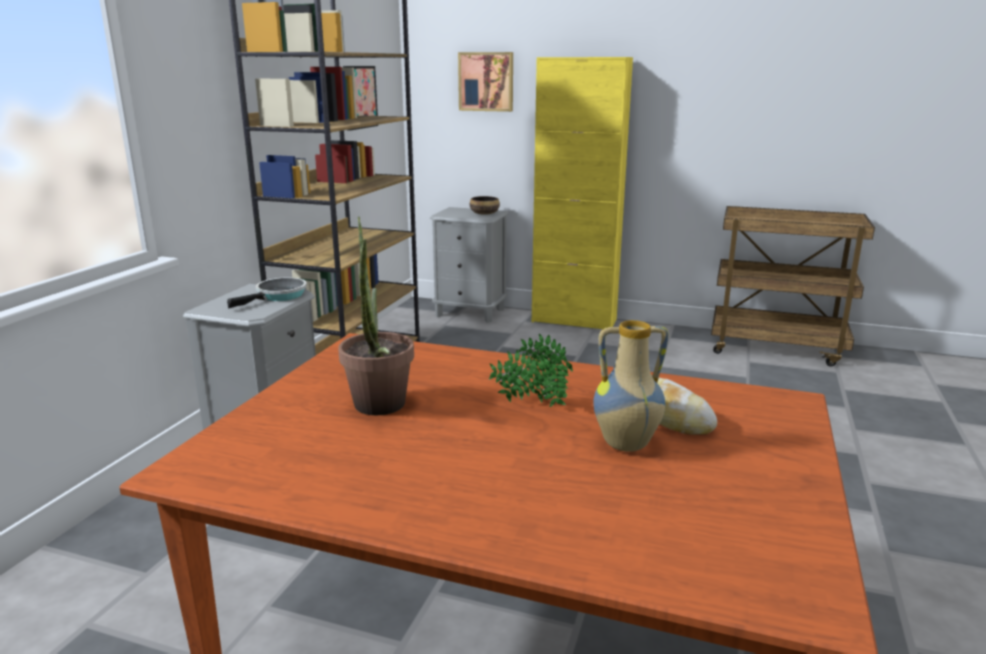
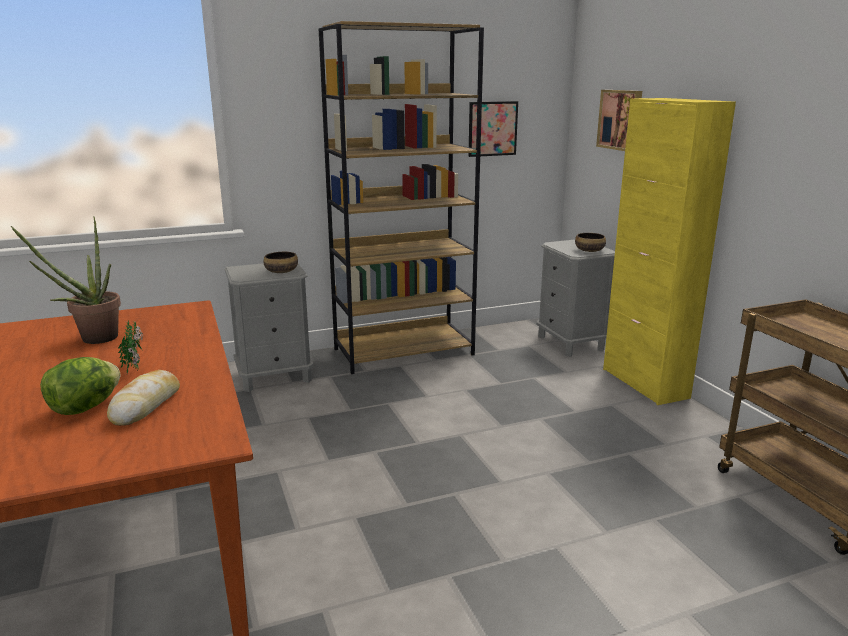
camera: 50 degrees right, 0 degrees up
(278, 296) = (281, 271): frying pan -> bowl
(626, 445) = (85, 408): vase -> lettuce

